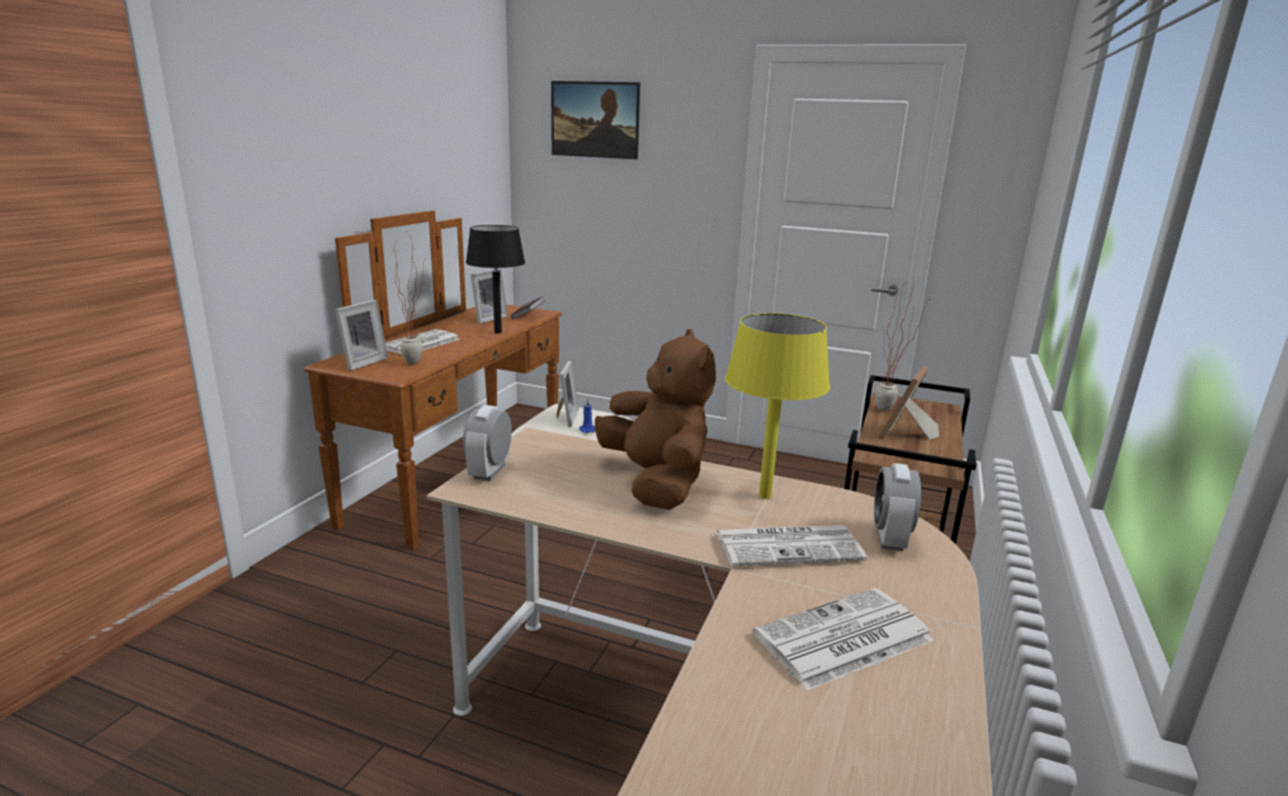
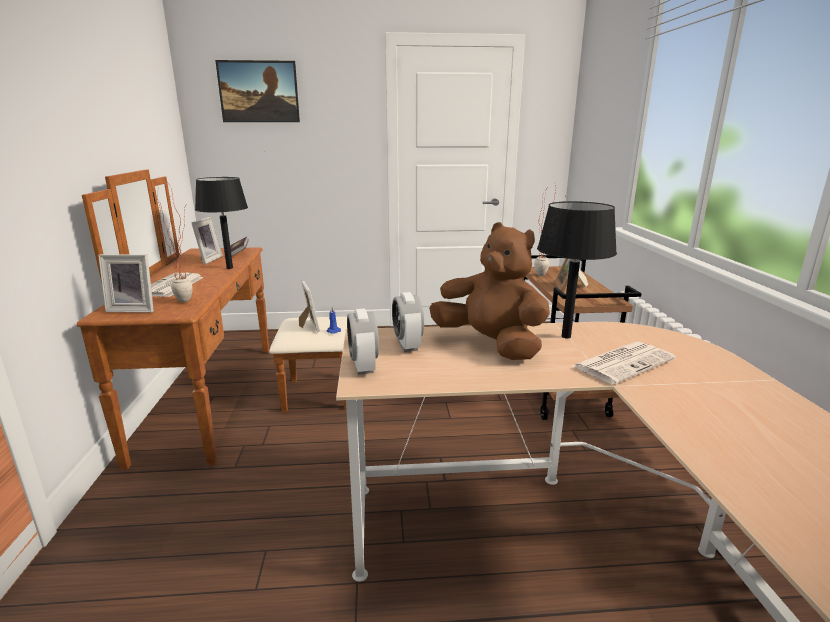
camera: 25 degrees left, 0 degrees up
(362, 363) = (134, 309): picture frame -> picture frame turned 90 degrees clockwise
(765, 496) = (566, 336): yellow table lamp -> black table lamp
(842, 639) = (731, 409): newspaper -> none
(889, 538) = (664, 343): alarm clock -> alarm clock (407, 345)

